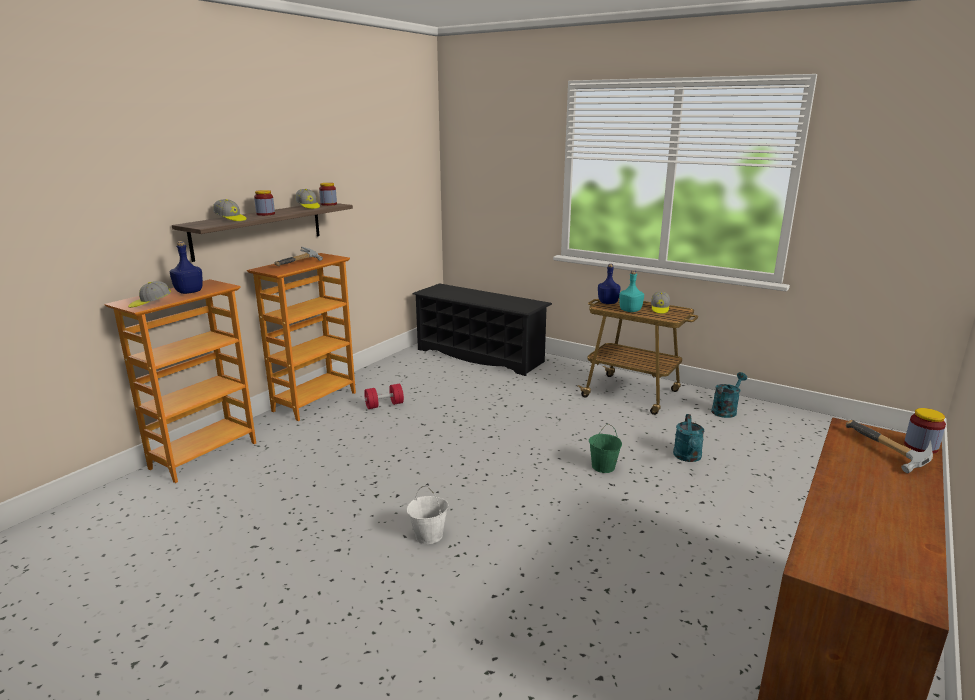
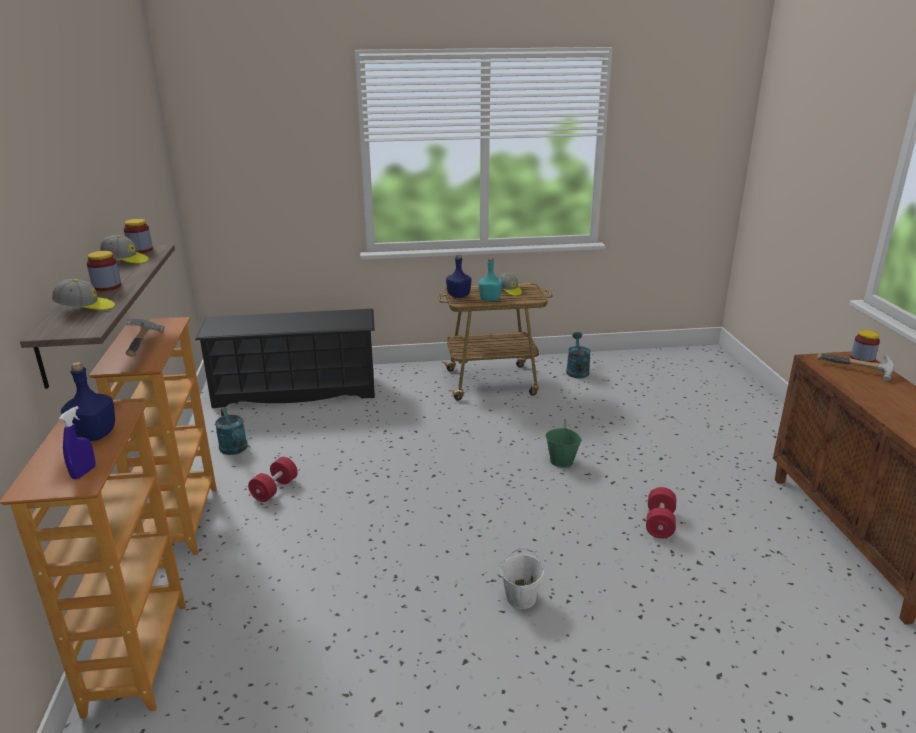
camera: 40 degrees left, 5 degrees up
(150, 304) = (84, 473): cap -> blue spray bottle
(618, 546) = (659, 523): none -> red dumbbell
(688, 457) = (606, 424): turquoise watering can -> turquoise watering can (235, 450)

